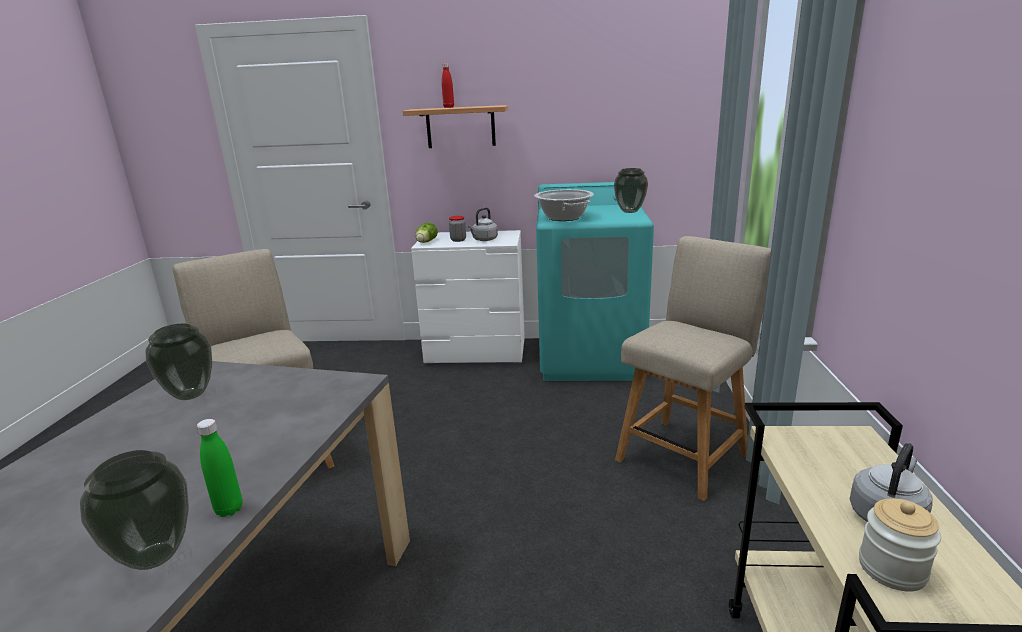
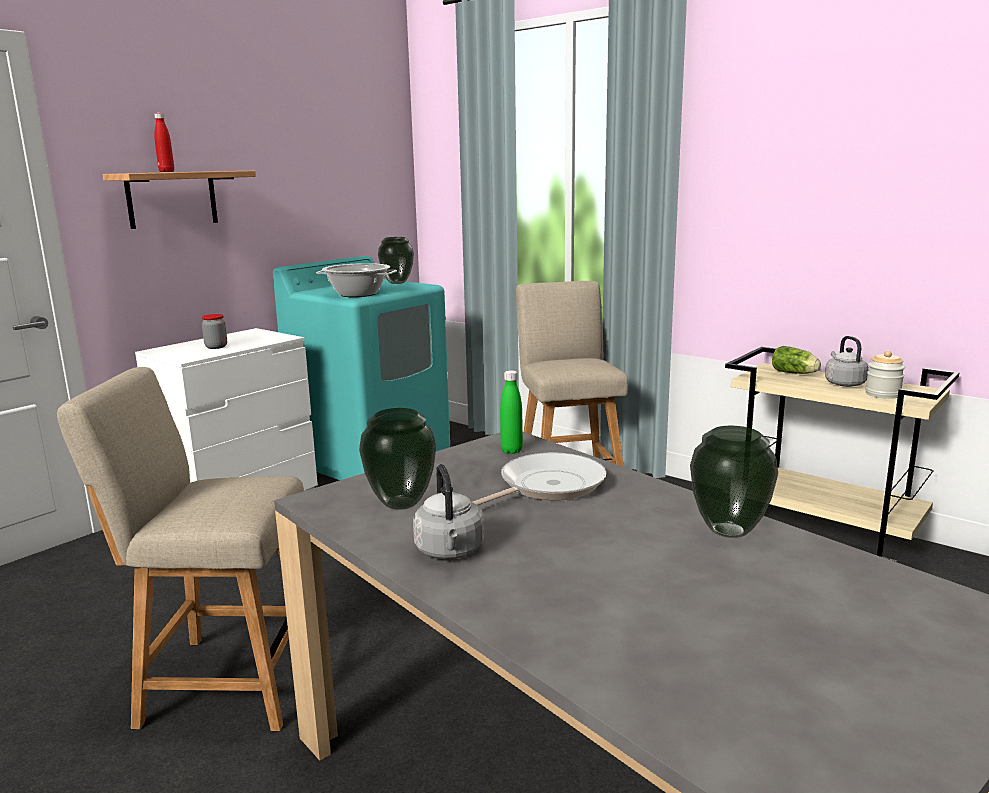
camera: 55 degrees left, 5 degrees down
(229, 509) = (685, 502): green bottle -> green bottle (511, 451)
(246, 432) = (547, 486): none -> frying pan
(425, 242) = (179, 356): lettuce -> lettuce (795, 373)
(484, 240) = (248, 341): grey kettle -> grey kettle (450, 552)

